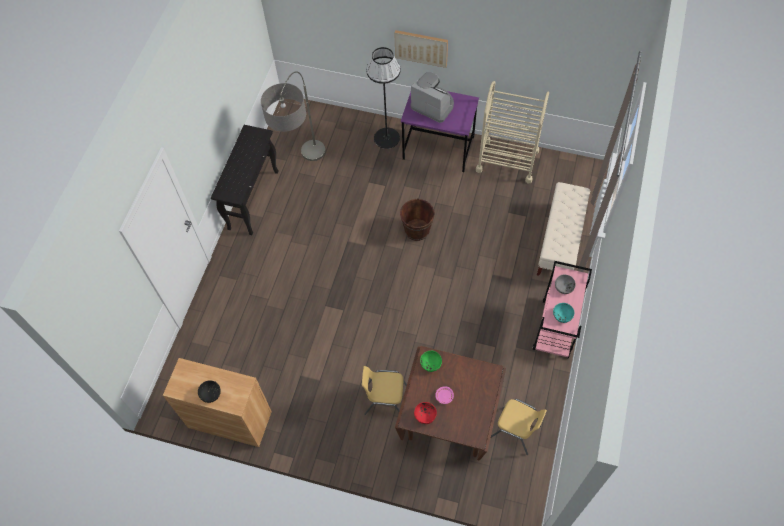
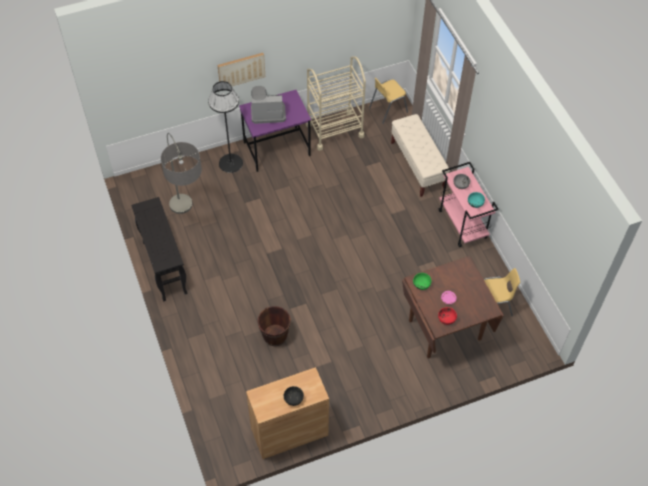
camera: 40 degrees left, 5 degrees down
(385, 400) = (389, 343): yellow chair -> yellow chair (387, 110)
(417, 230) = (311, 215): brown bucket -> brown bucket (275, 335)

